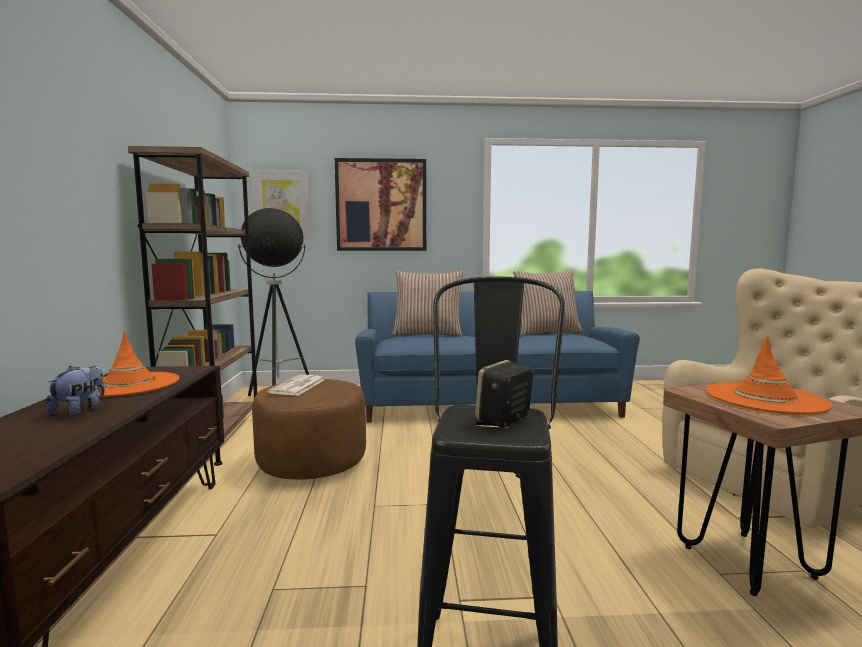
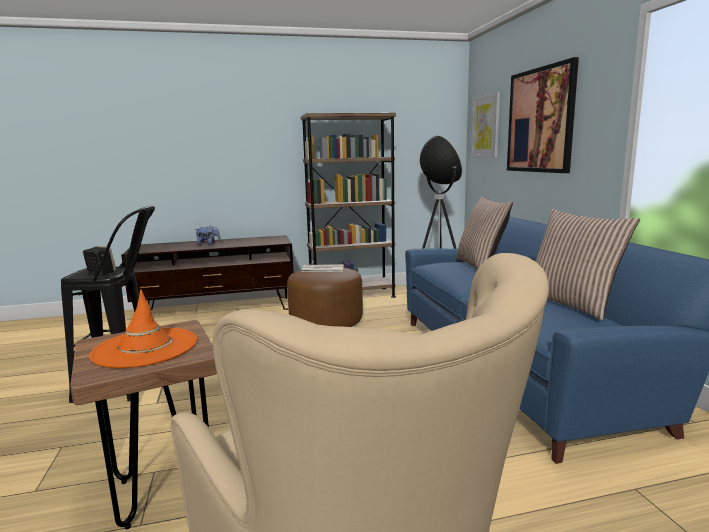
camera: 80 degrees right, 5 degrees up
(129, 385) = (248, 241): orange hat -> none

